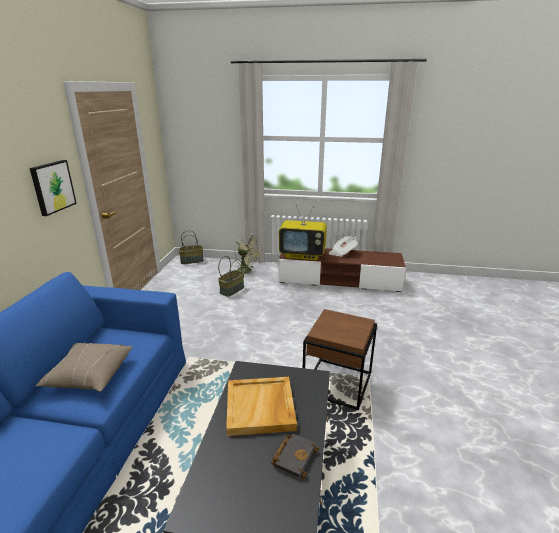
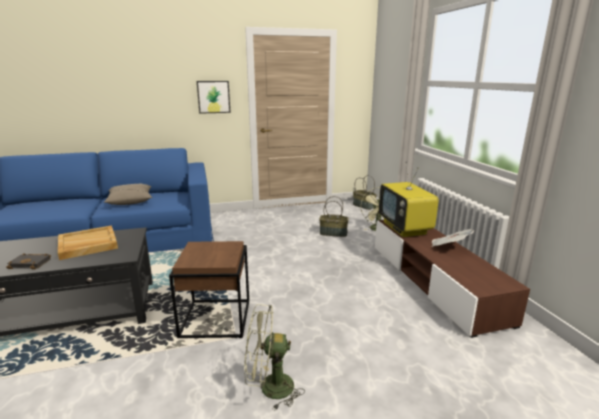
camera: 65 degrees right, 5 degrees down
(429, 373) = (269, 388): none -> green fan

